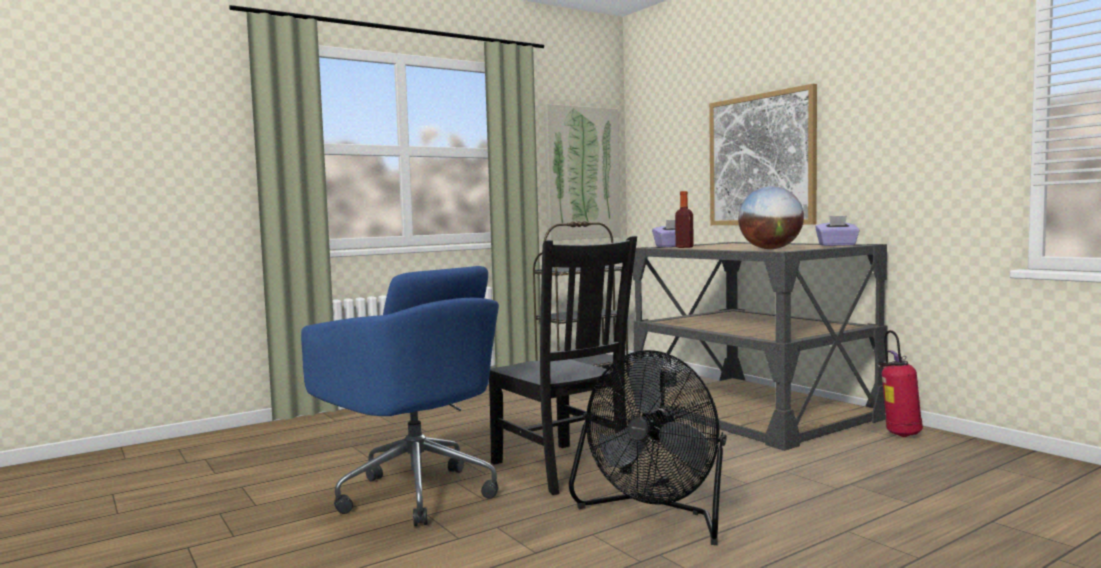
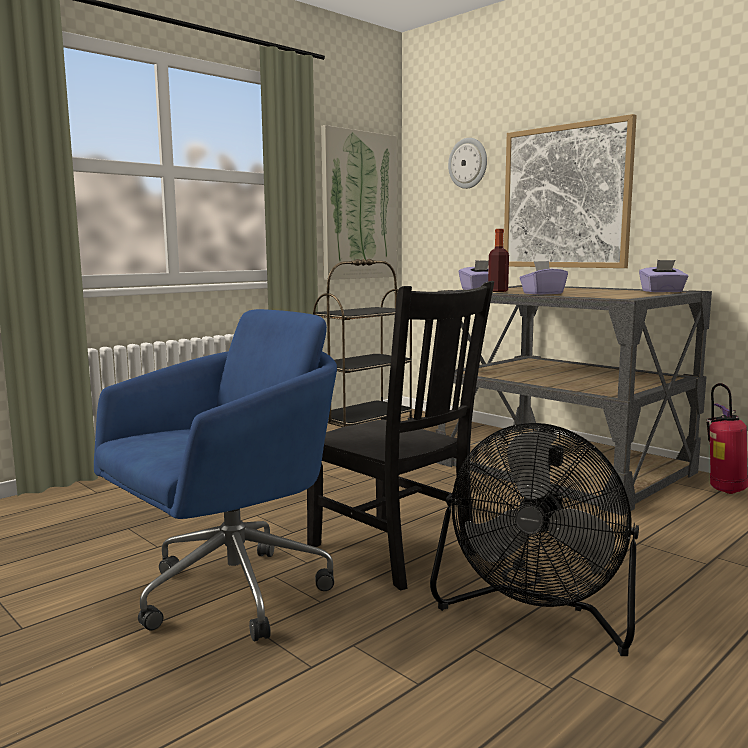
camera: 10 degrees left, 5 degrees up
(411, 493) = (226, 597): blue office chair -> blue office chair turned 75 degrees counterclockwise
(679, 131) = (468, 163): none -> wall clock
(718, 248) = (542, 293): none -> purple tissue box
(770, 249) = (605, 295): globe -> none

